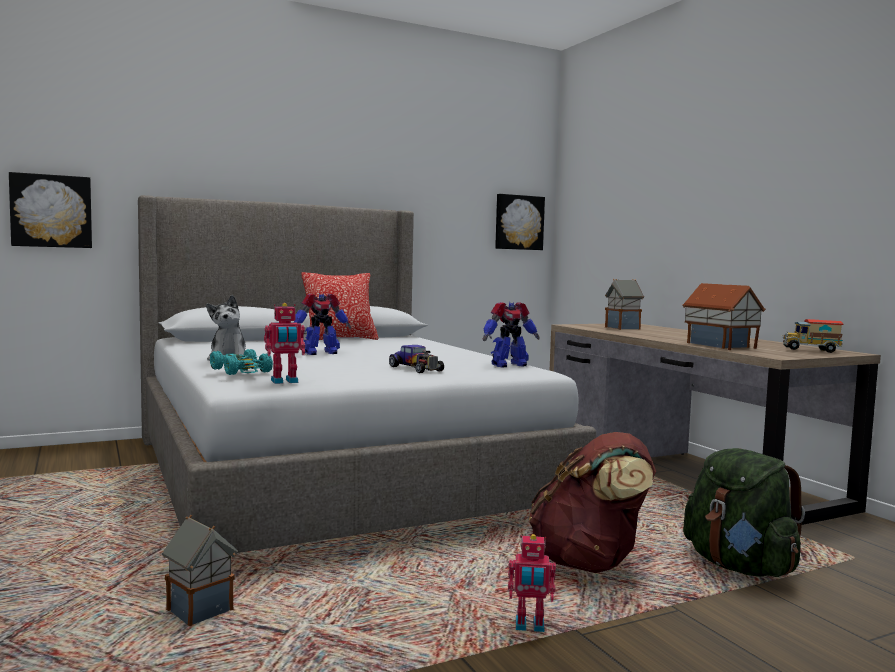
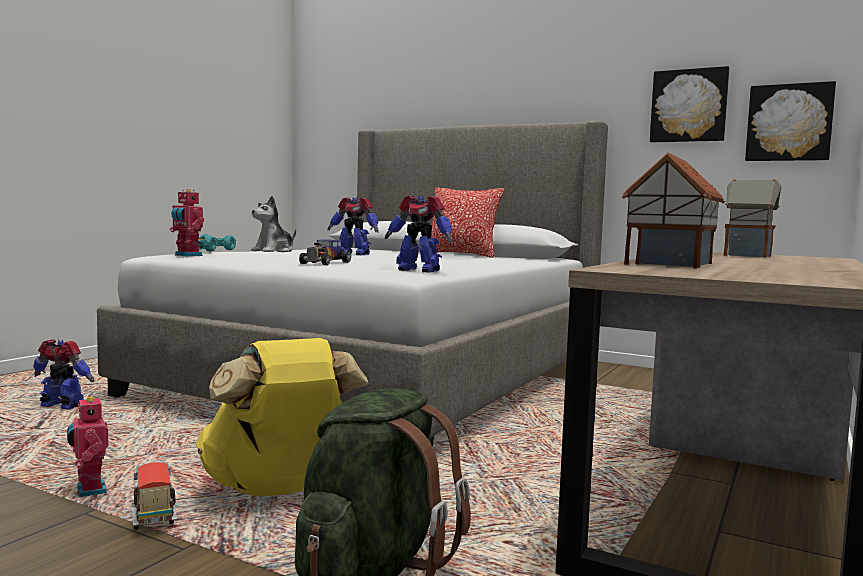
camera: 55 degrees right, 0 degrees up
(51, 211) = (325, 149): picture -> picture (689, 106)
(201, 611) = (61, 407): toy house -> toy robot
(589, 563) = (282, 490): brown backpack -> yellow backpack
(810, 350) = (782, 277): toy truck -> toy truck (154, 516)

